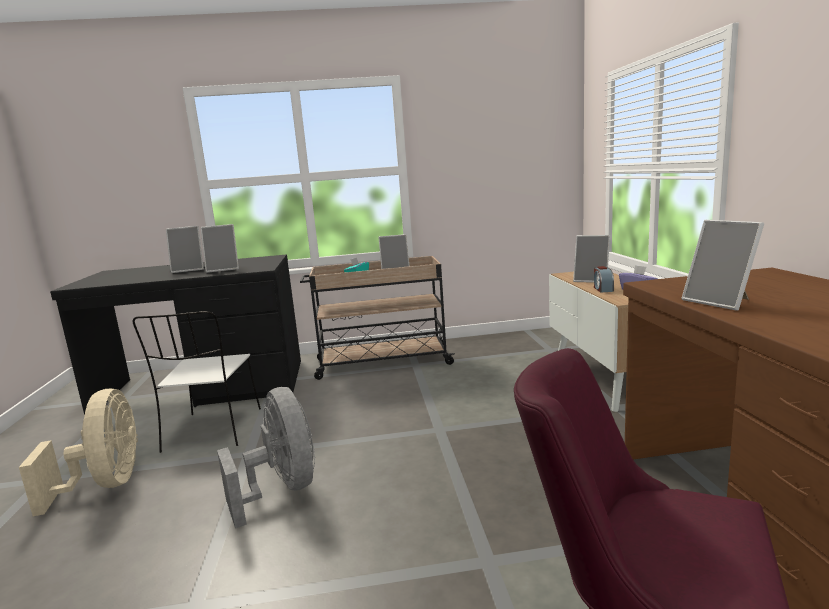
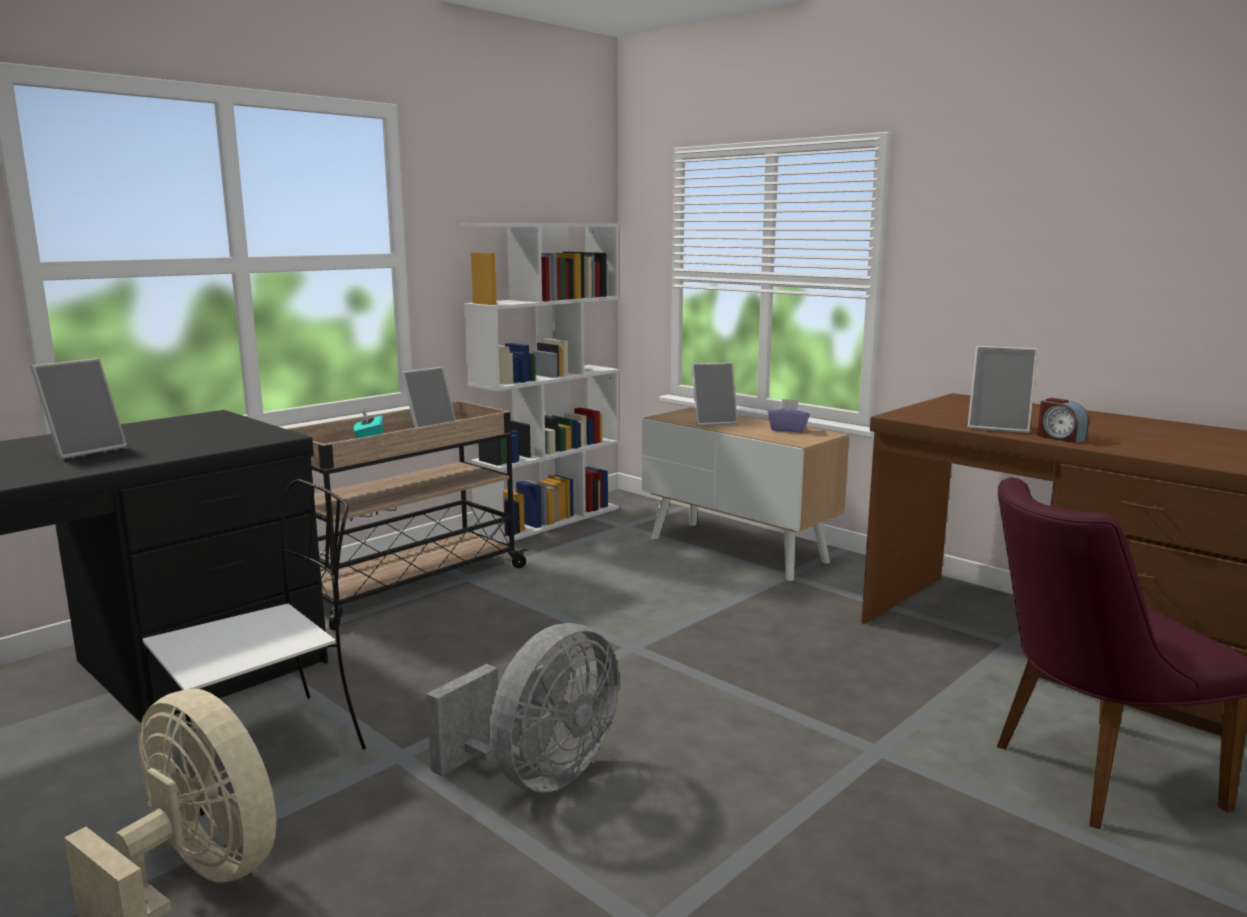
camera: 40 degrees left, 0 degrees up
(212, 431) = (266, 748): white chair -> white chair turned 90 degrees counterclockwise
(224, 269) = (180, 443): picture frame -> none
(282, 489) = (538, 775): grey fan -> grey fan turned 105 degrees clockwise
(508, 338) = (549, 520): none -> white bookcase
(603, 289) = (749, 431): alarm clock -> alarm clock (1060, 437)

